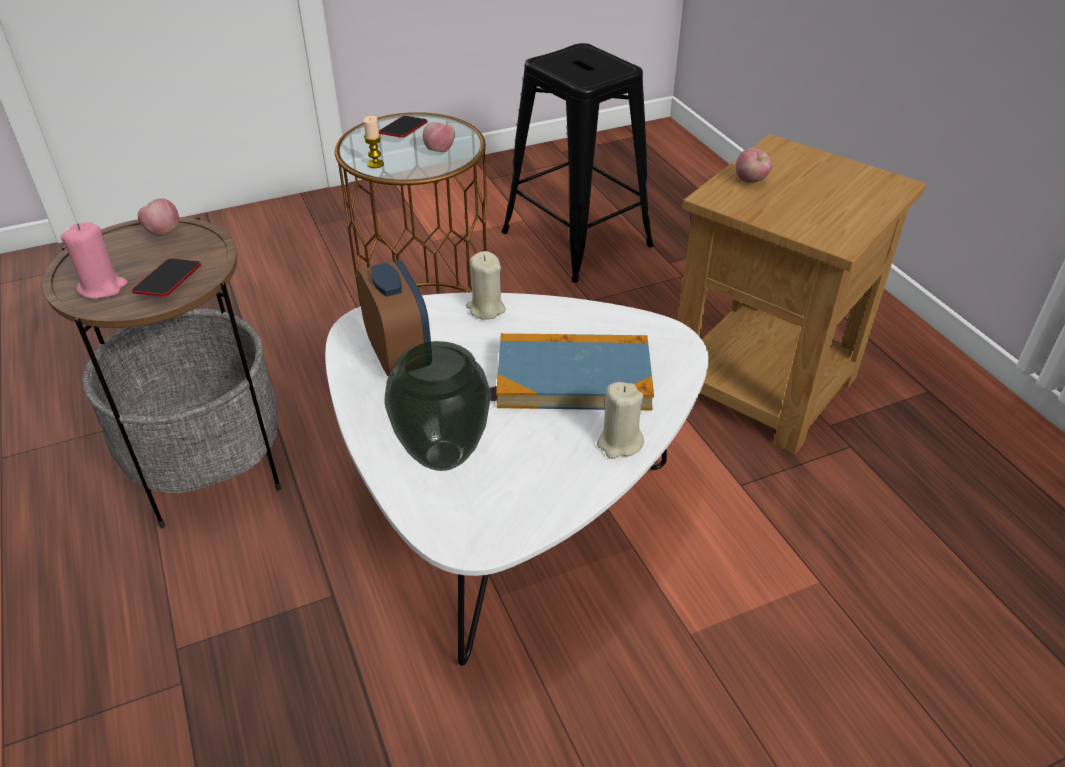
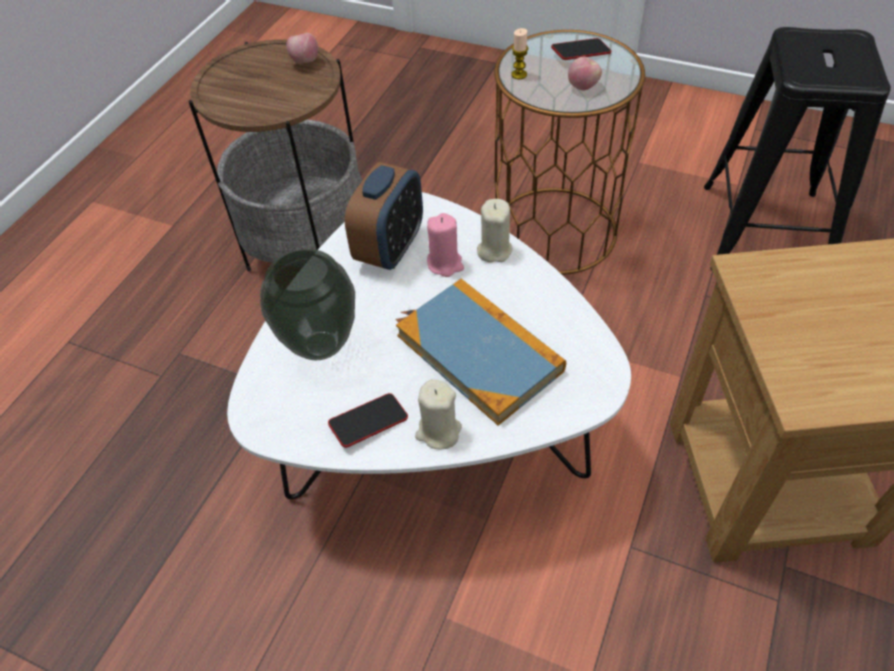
camera: 50 degrees right, 10 degrees up
(102, 287) = (227, 85): pink candle -> pink candle (445, 263)
(169, 282) = (261, 103): phone -> phone (369, 423)
(750, 181) = (810, 276): apple -> none

